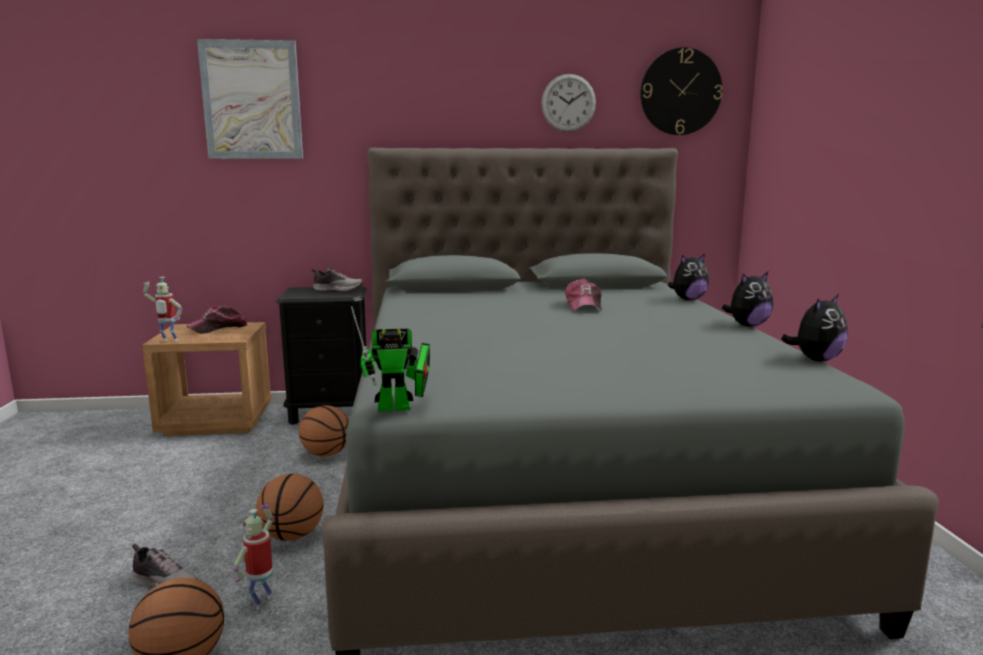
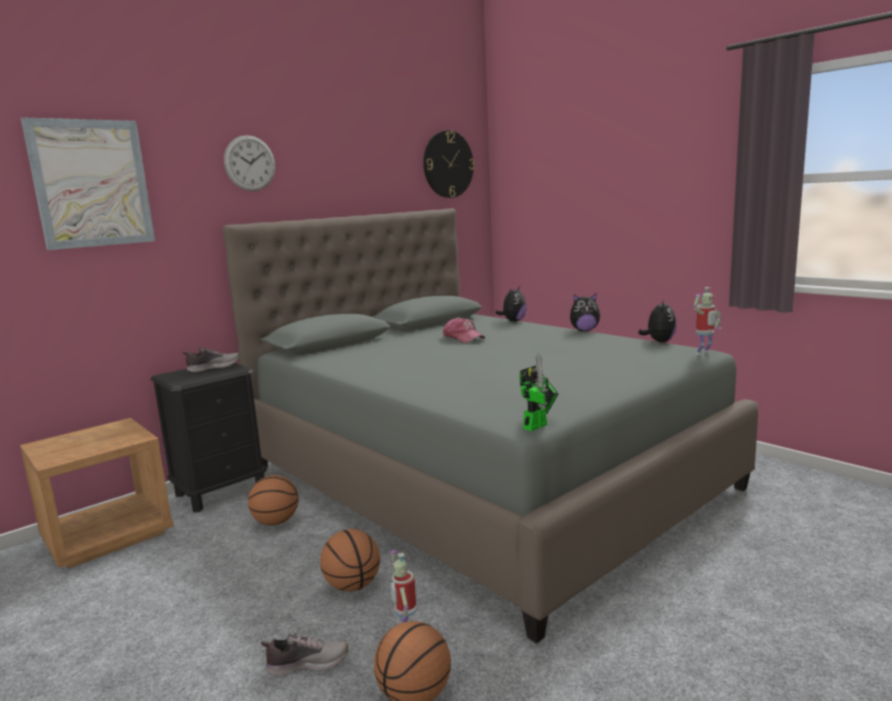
camera: 35 degrees left, 0 degrees up
(168, 341) = (63, 459): toy robot -> toy robot (703, 354)
(218, 328) = (92, 435): cap -> none
(568, 103) = (376, 175): wall clock -> wall clock (250, 163)
(747, 325) = (584, 330): plush toy -> plush toy turned 60 degrees clockwise

